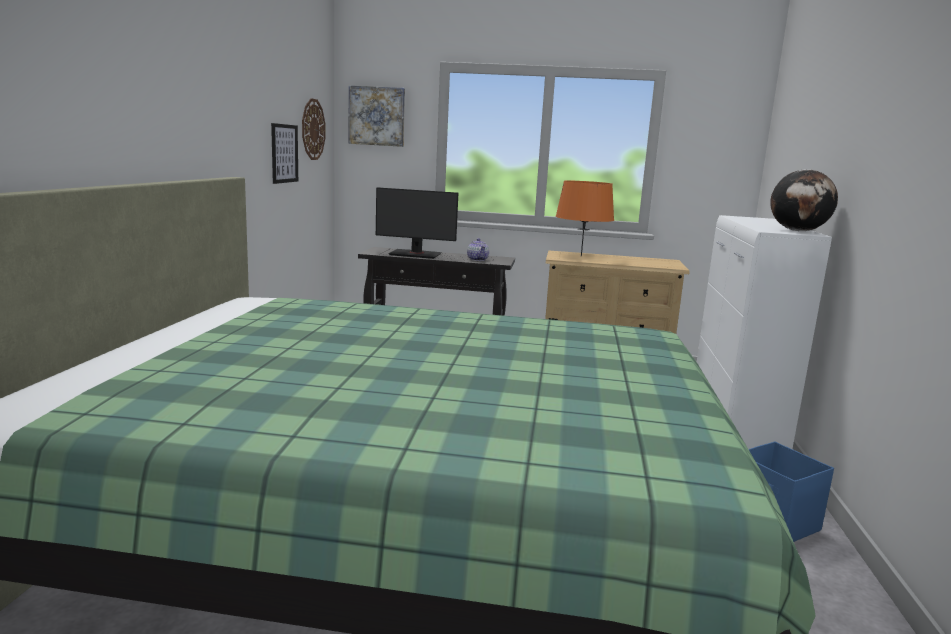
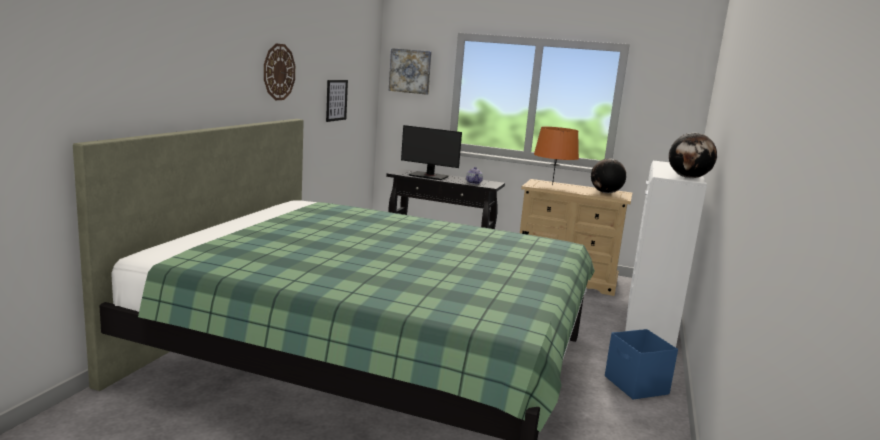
camera: 10 degrees right, 0 degrees up
(312, 129) = (360, 81): wall clock -> wall clock (279, 72)
(650, 262) = (605, 193): none -> globe

